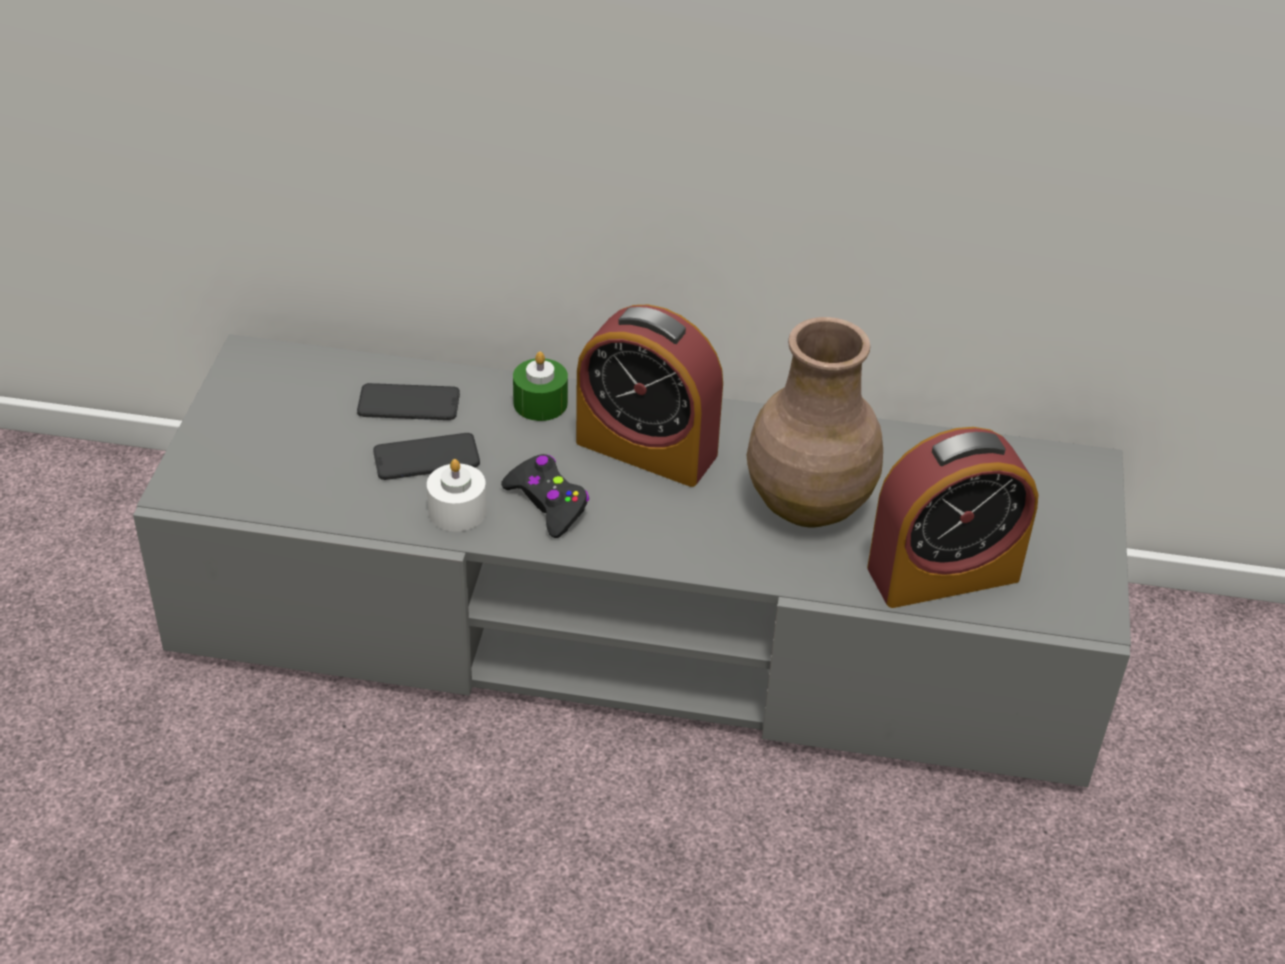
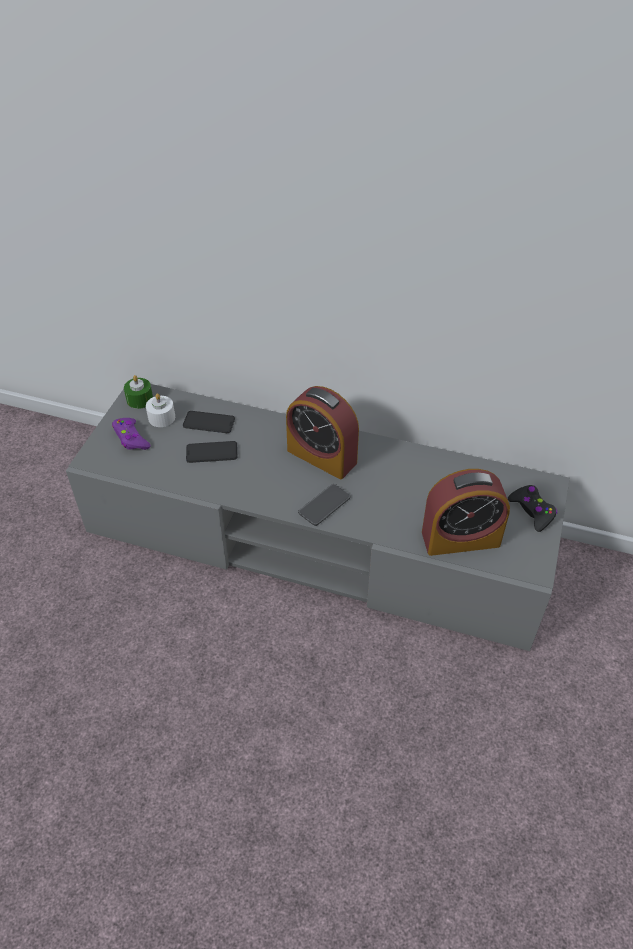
camera: 10 degrees right, 5 degrees up
(256, 444) = (131, 438): none -> purple game controller
(457, 511) = (221, 482): white candle -> white candle (161, 417)
(540, 403) = (273, 427): green candle -> green candle (140, 399)
(547, 503) = (266, 482): black game controller -> black game controller (532, 511)
(671, 536) = (324, 505): none -> phone
(806, 504) = (397, 493): brown vase -> none

